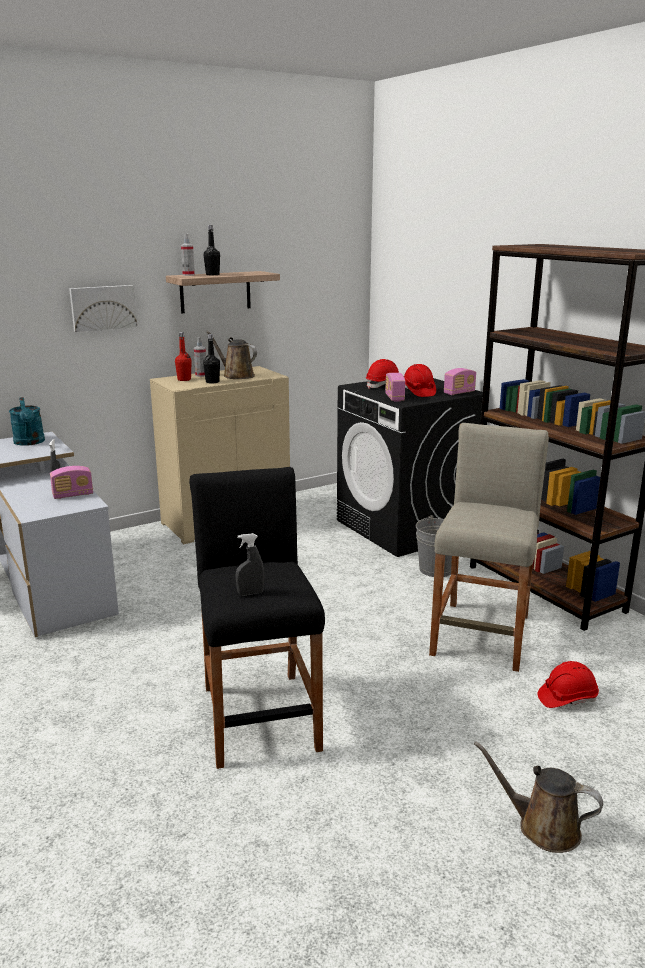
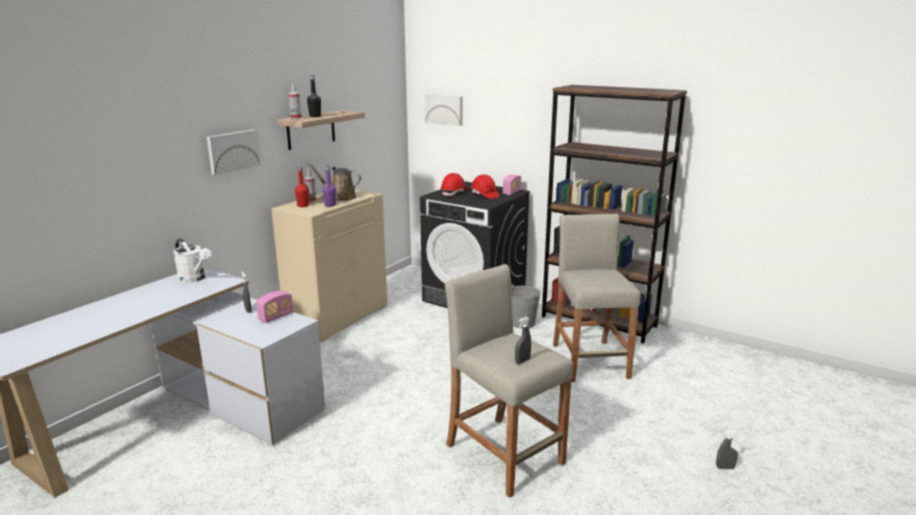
camera: 25 degrees left, 0 degrees up
(30, 442) = (195, 278): turquoise watering can -> white watering can
(212, 382) = (330, 205): black bottle -> purple bottle
(260, 717) = (504, 454): black stool -> beige stool
(394, 398) = (475, 202): radio -> none
(405, 278) = (444, 109): none -> picture
(542, 827) = (725, 468): brown watering can -> grey spray bottle
(567, 698) = (671, 388): red hard hat -> none

